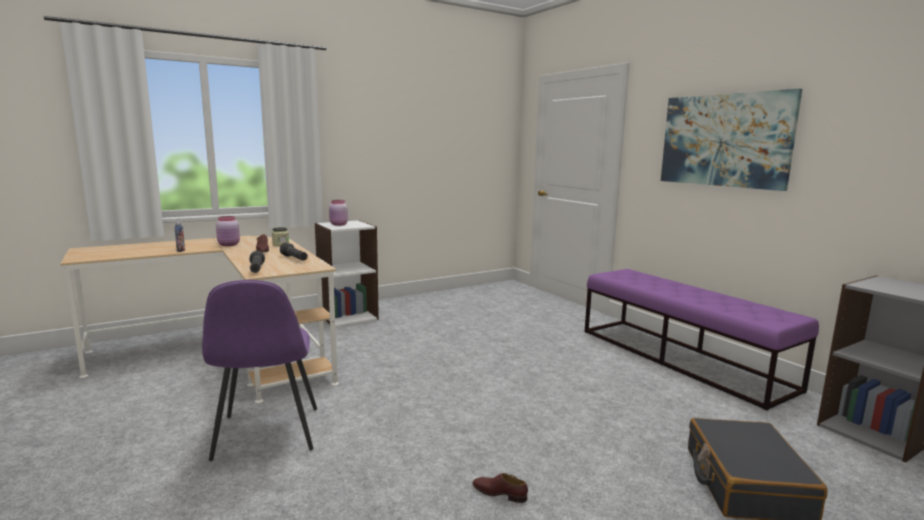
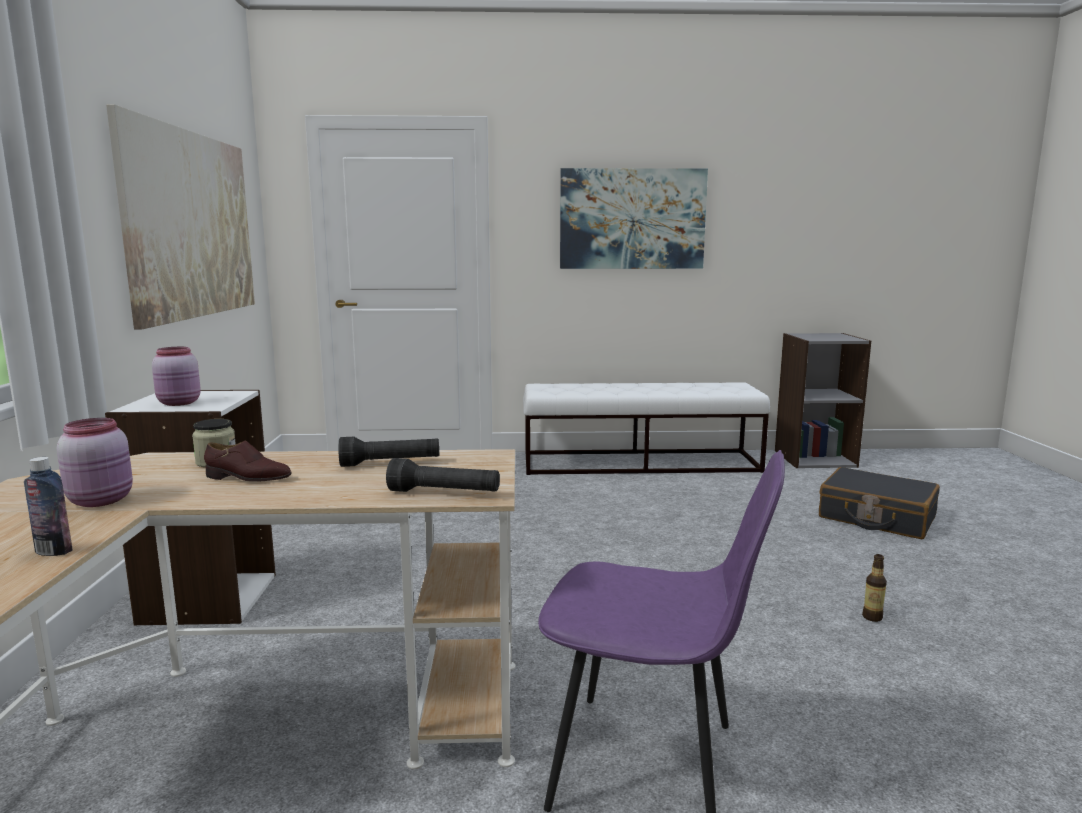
camera: 60 degrees left, 0 degrees up
(431, 144) = (192, 225): none -> picture
(499, 493) = (872, 617): brown shoe -> bottle
(681, 358) = (640, 462): purple bench -> white bench

